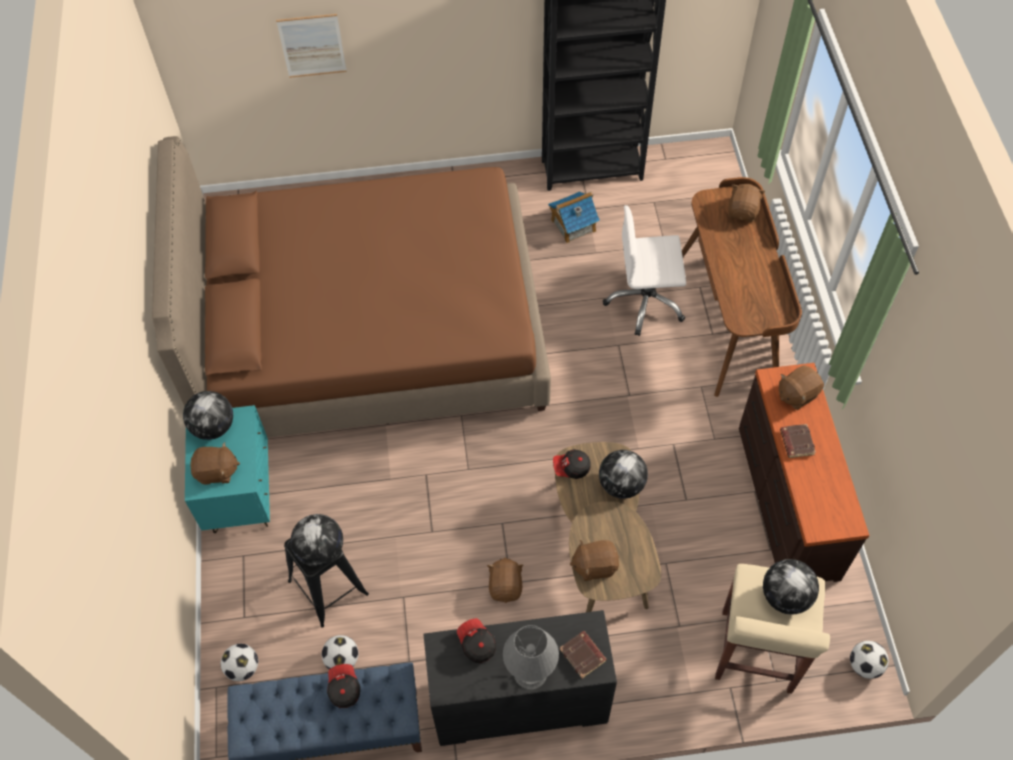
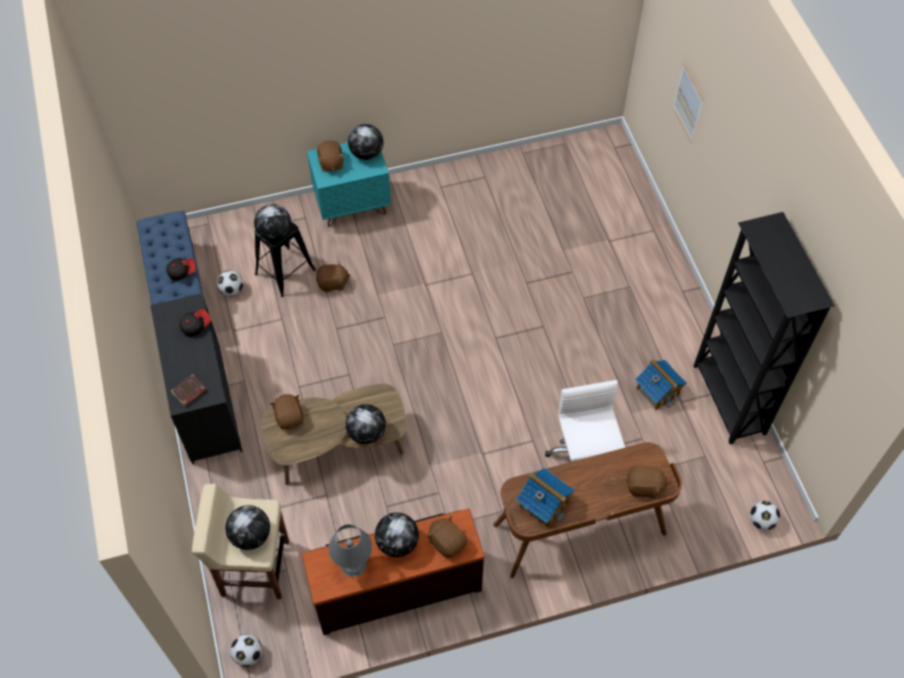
camera: 80 degrees right, 0 degrees up
(243, 668) = (222, 235): football -> football (761, 521)
(371, 332) = (509, 258): brown bed -> none
(506, 586) = (296, 384): brown plush toy -> brown plush toy (333, 283)
(531, 672) = (175, 361): grey table lamp -> grey table lamp (353, 564)
(571, 468) = (377, 396): cap -> none
(758, 298) = (543, 504): none -> toy house
(796, 442) = (397, 542): brown book -> globe

